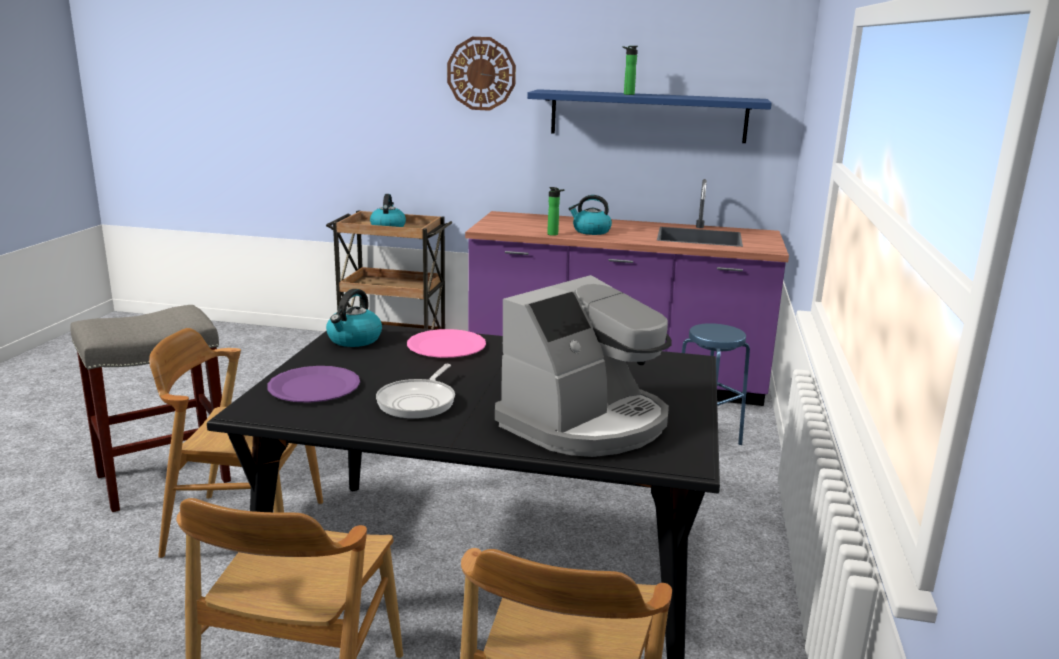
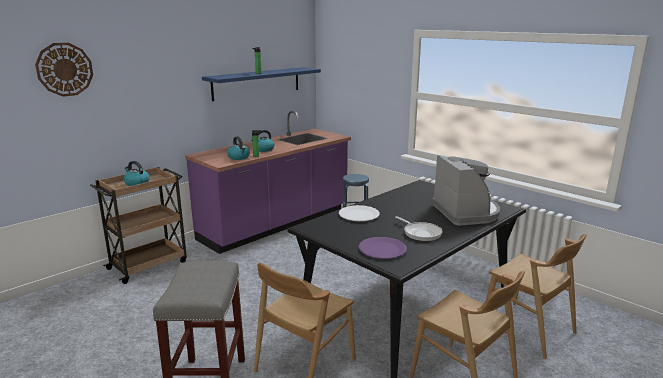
camera: 55 degrees left, 0 degrees up
(354, 340) = (326, 230): kettle -> kettle (239, 157)
(446, 346) = (359, 214): pink plate -> white plate
(481, 73) = (168, 71): wall clock -> wall clock (64, 69)

